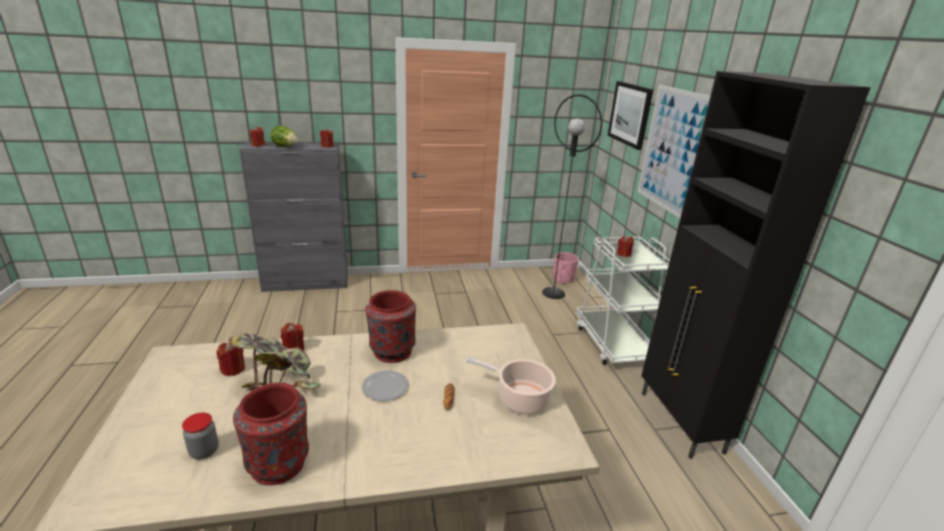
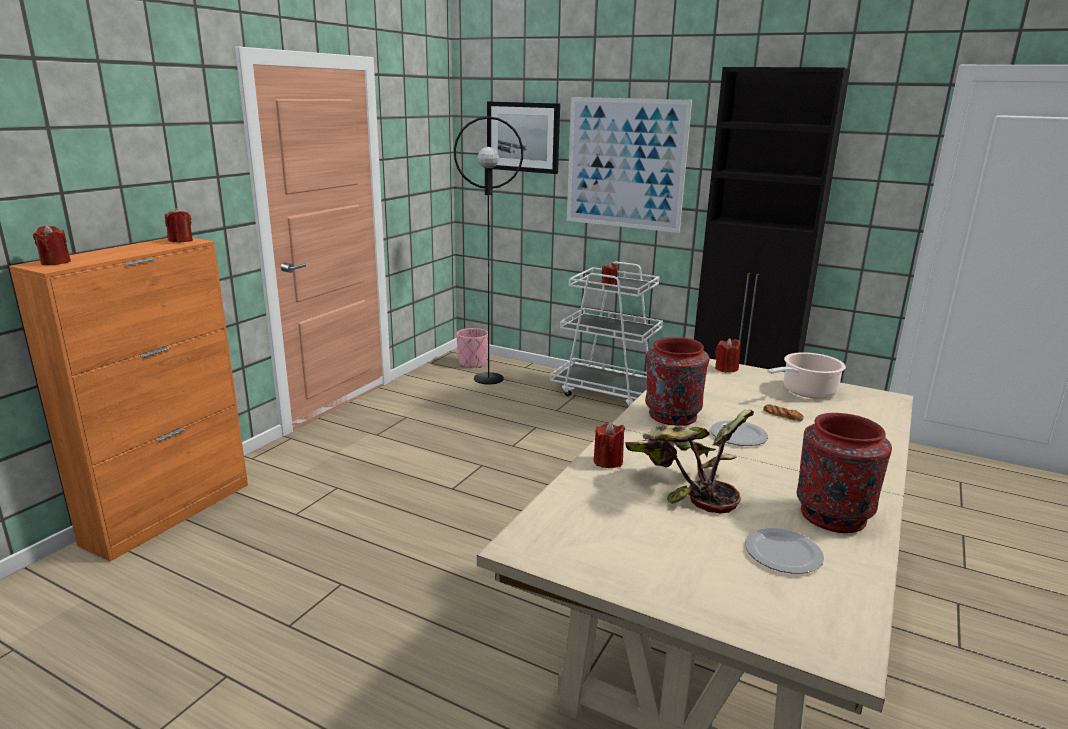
camera: 50 degrees left, 5 degrees down
(204, 451) = (781, 553): jar -> plate
(233, 369) = (614, 506): red candle -> red candle (726, 369)
(286, 147) = (118, 254): lettuce -> none
(306, 283) = (170, 512): grey cabinet -> orange cabinet

